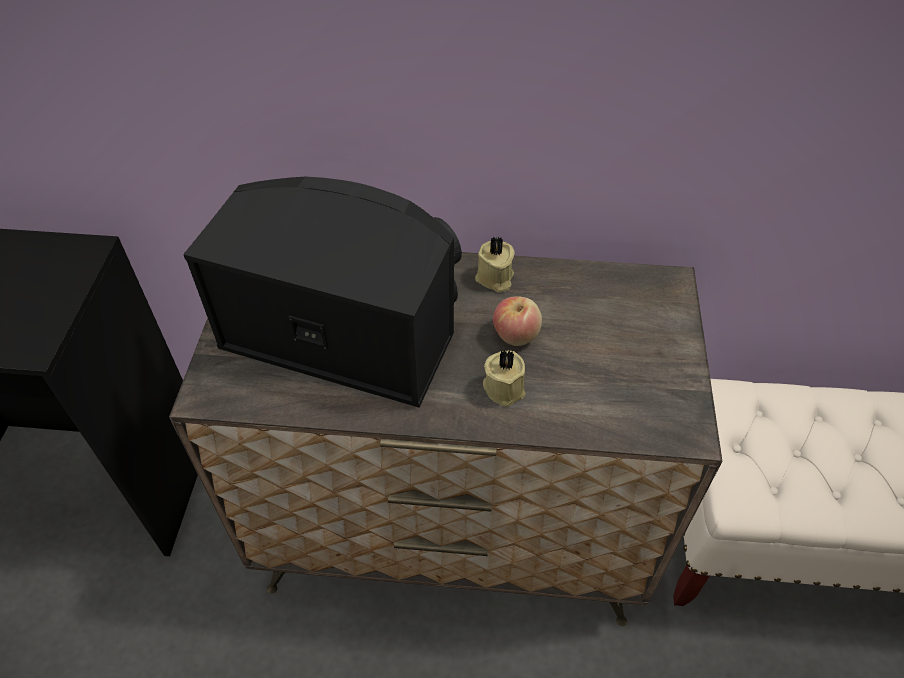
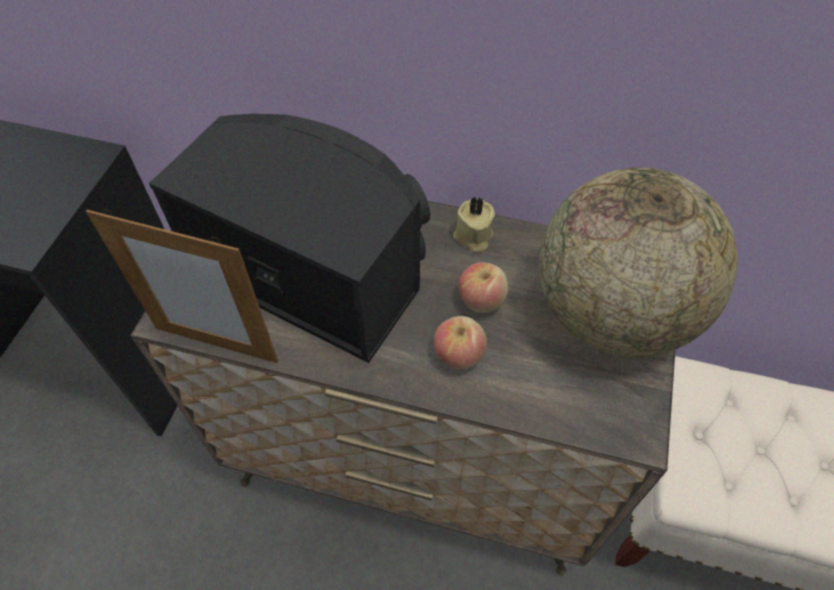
camera: 10 degrees right, 5 degrees up
(261, 412) = (216, 344): none -> picture frame
(505, 387) = (458, 354): beige candle -> apple
(641, 330) = (612, 314): none -> globe

